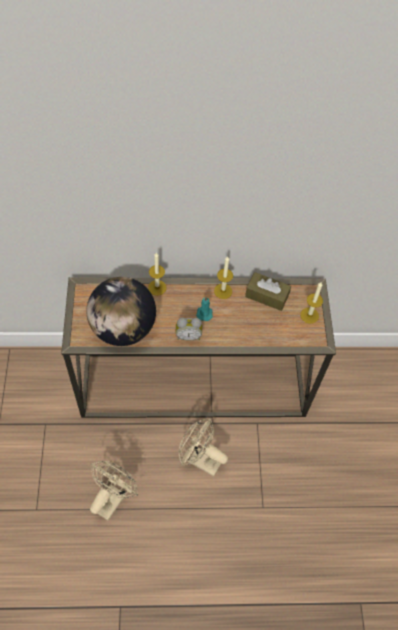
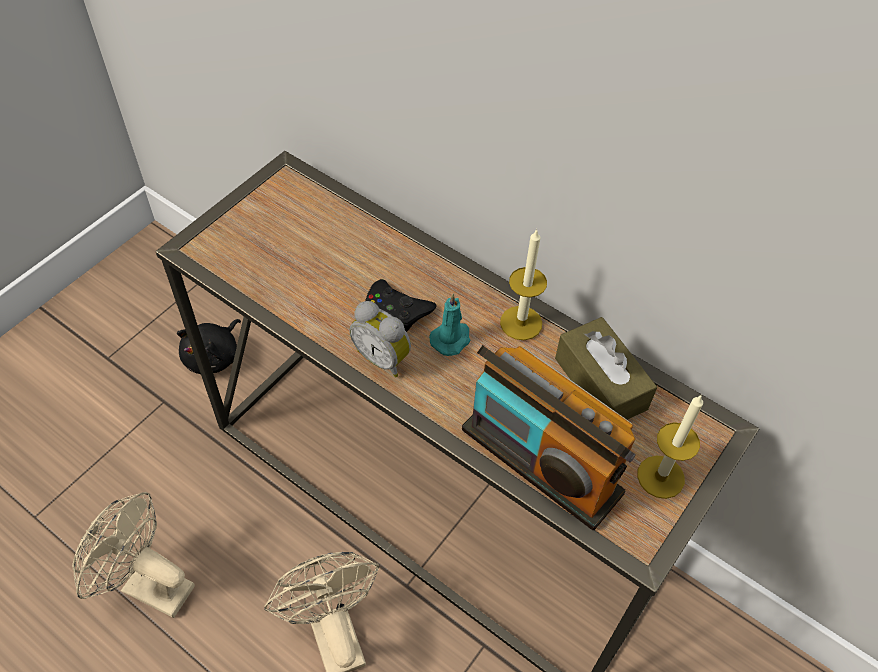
camera: 40 degrees right, 5 degrees down
(49, 389) = (214, 356): none -> black plush toy
(112, 497) = (148, 585): beige fan -> beige fan turned 135 degrees counterclockwise
(123, 328) = (286, 275): globe -> none
(157, 287) = (408, 247): candle -> none
(176, 315) = (396, 310): none -> black game controller
(270, 336) = (540, 461): none -> radio

